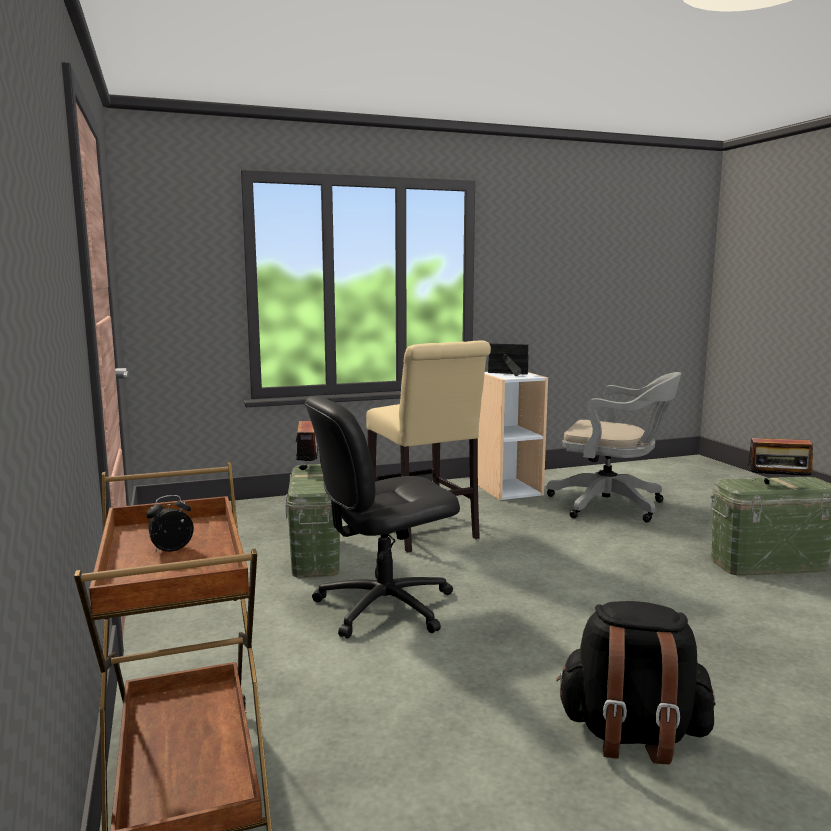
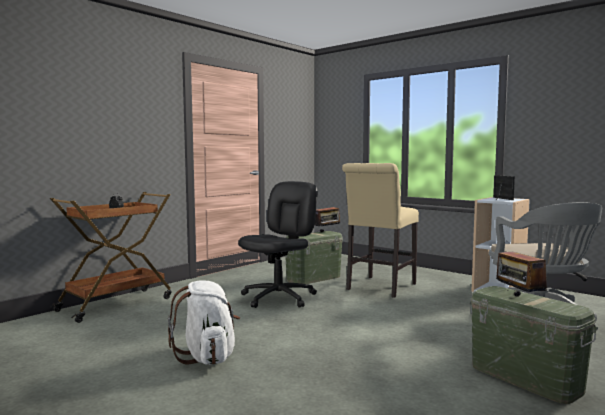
camera: 60 degrees right, 5 degrees down
(384, 606) = (279, 297): black office chair -> black office chair turned 90 degrees clockwise
(632, 735) = (207, 357): black backpack -> white backpack

